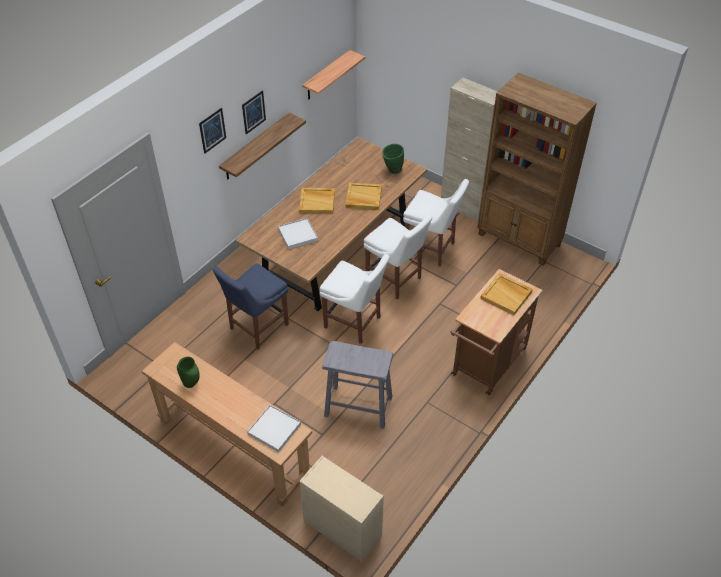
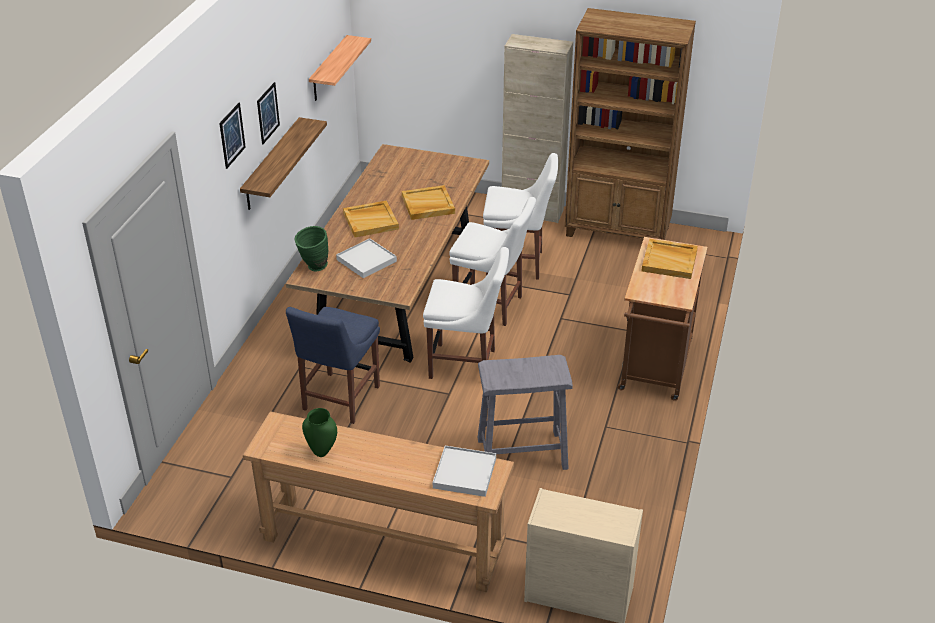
camera: 20 degrees left, 10 degrees down
(392, 171) = (447, 170): green vase -> green vase (313, 268)

